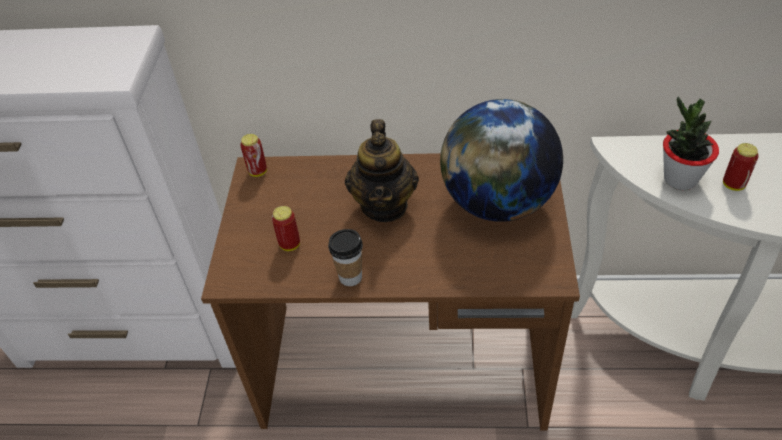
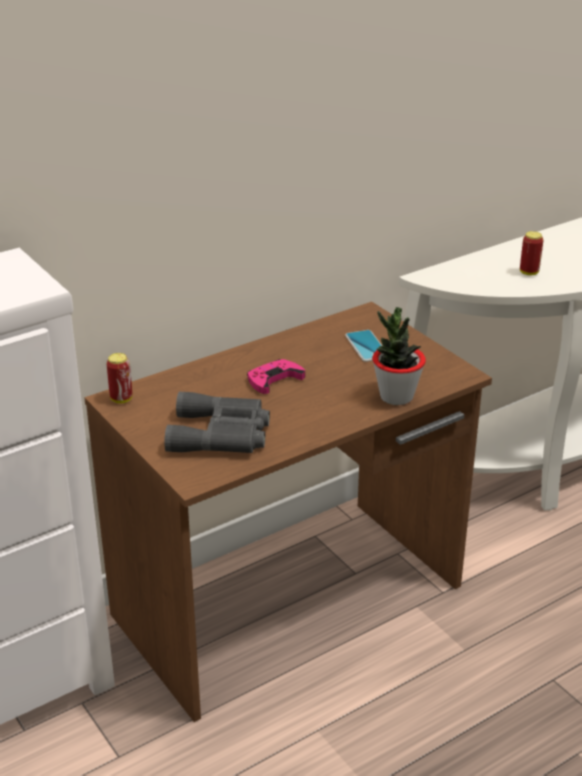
camera: 40 degrees left, 15 degrees down
(290, 244) = (222, 434): can -> grey binoculars
(350, 277) = (304, 433): cup -> none
(385, 205) = (274, 380): teapot -> pink game controller
(497, 203) = (366, 346): globe -> phone
(680, 179) = (491, 281): potted plant -> potted plant (396, 397)

